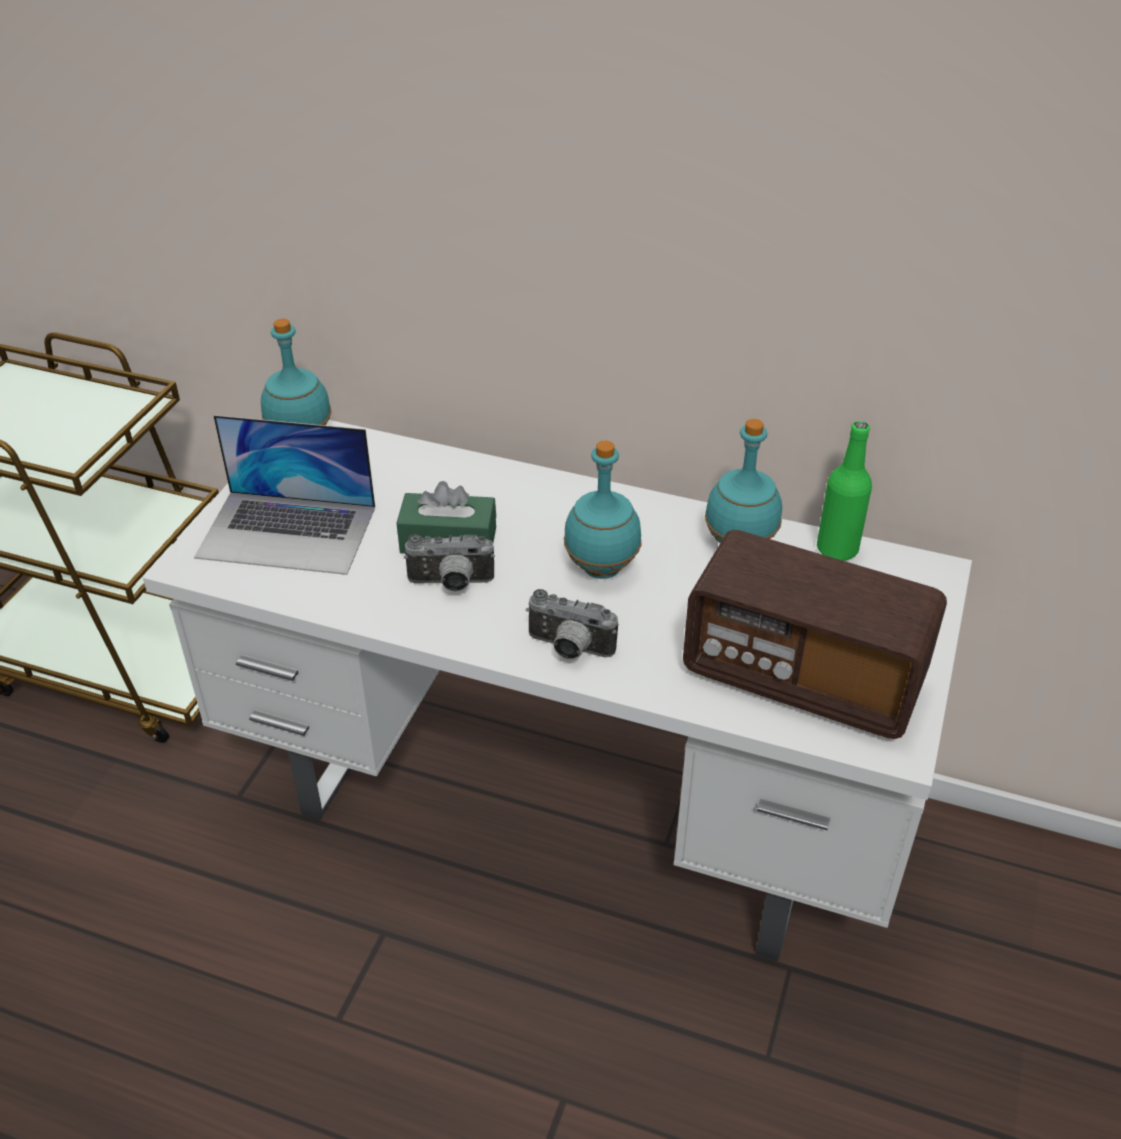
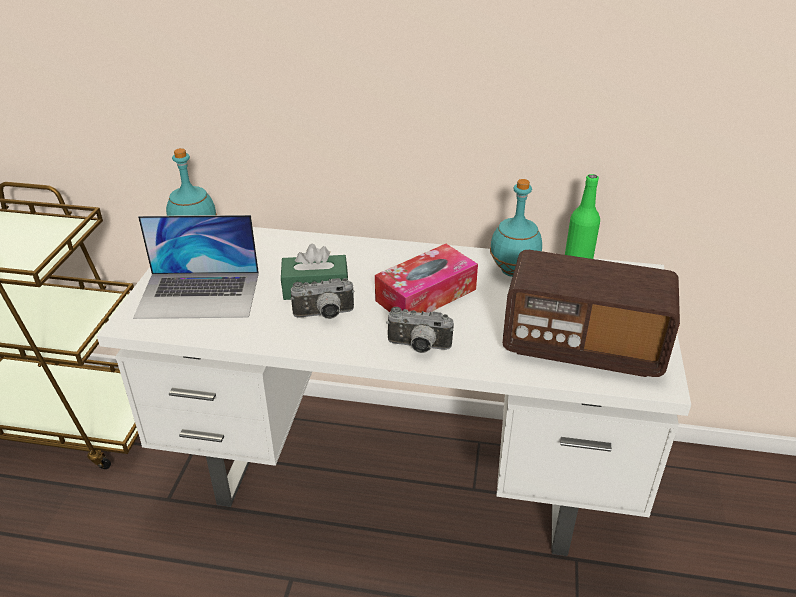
camera: 10 degrees left, 5 degrees down
(601, 569) = (426, 295): turquoise bottle -> tissue box

